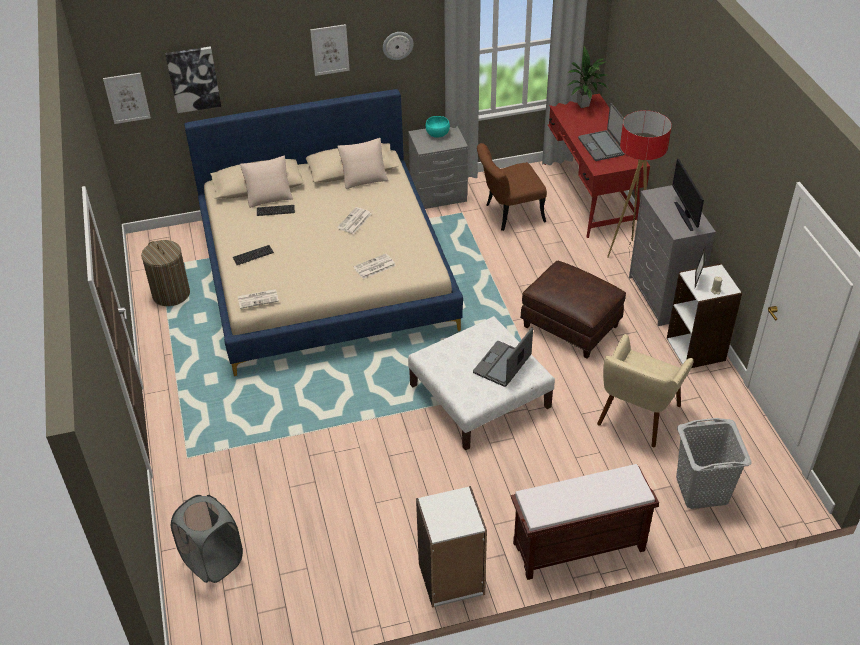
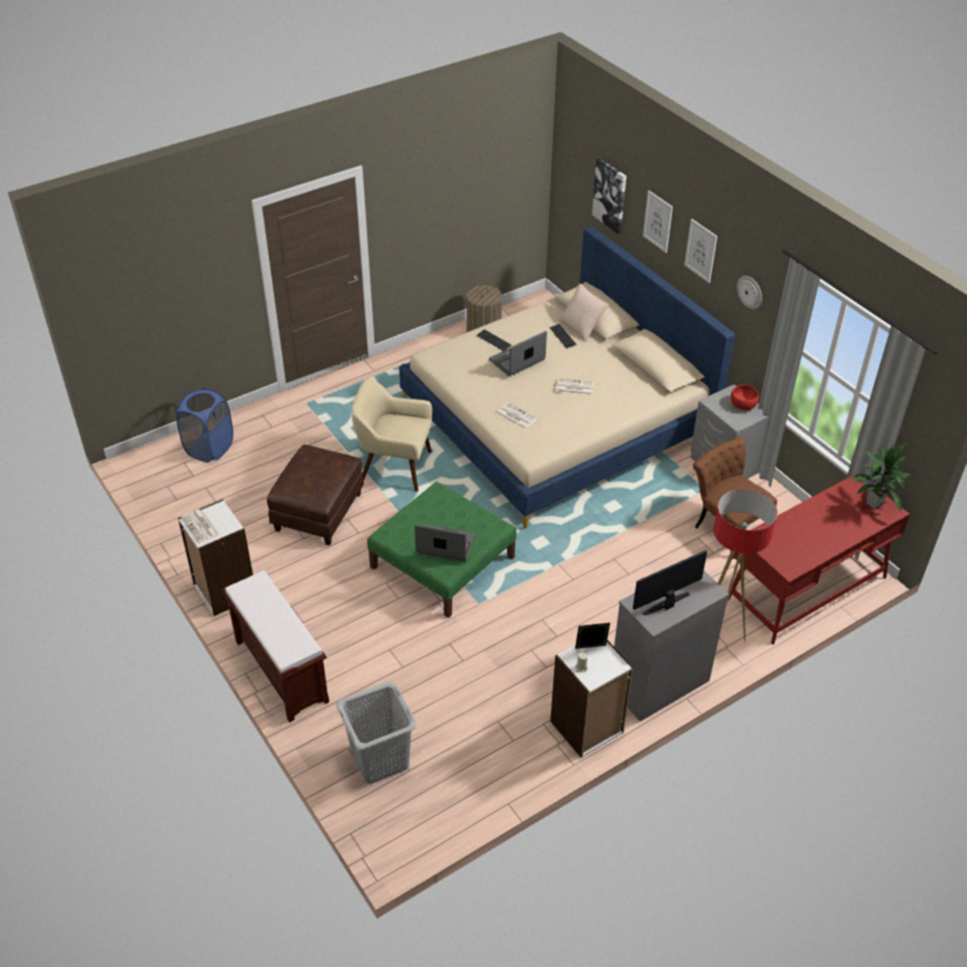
camera: 70 degrees right, 0 degrees up
(127, 98) = (570, 175): picture -> picture (658, 221)
(212, 561) = (209, 448): grey laundry basket -> blue laundry basket
(258, 298) = (439, 359): newspaper -> newspaper (200, 526)
(364, 177) = (645, 377): beige pillow -> none
(438, 134) = (743, 405): turquoise bowl -> red bowl
(479, 397) = (441, 562): white ottoman -> green ottoman
(569, 326) = (571, 611): brown ottoman -> brown ottoman (318, 511)
(602, 146) = (800, 534): laptop -> laptop (517, 360)
(637, 415) = (464, 689): beige armchair -> beige armchair (394, 466)

